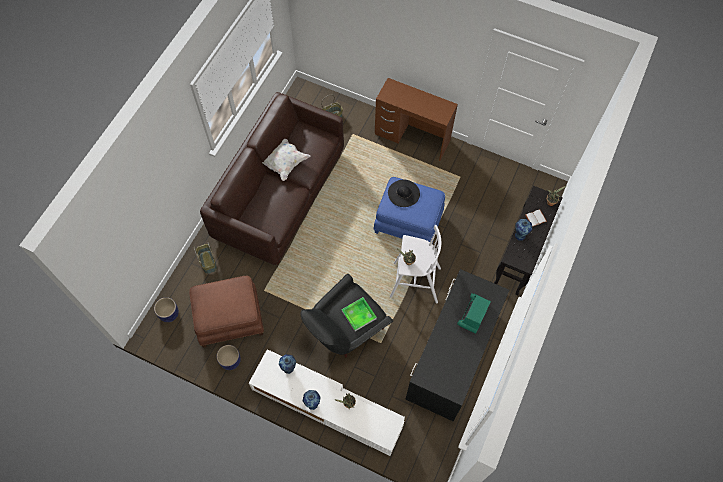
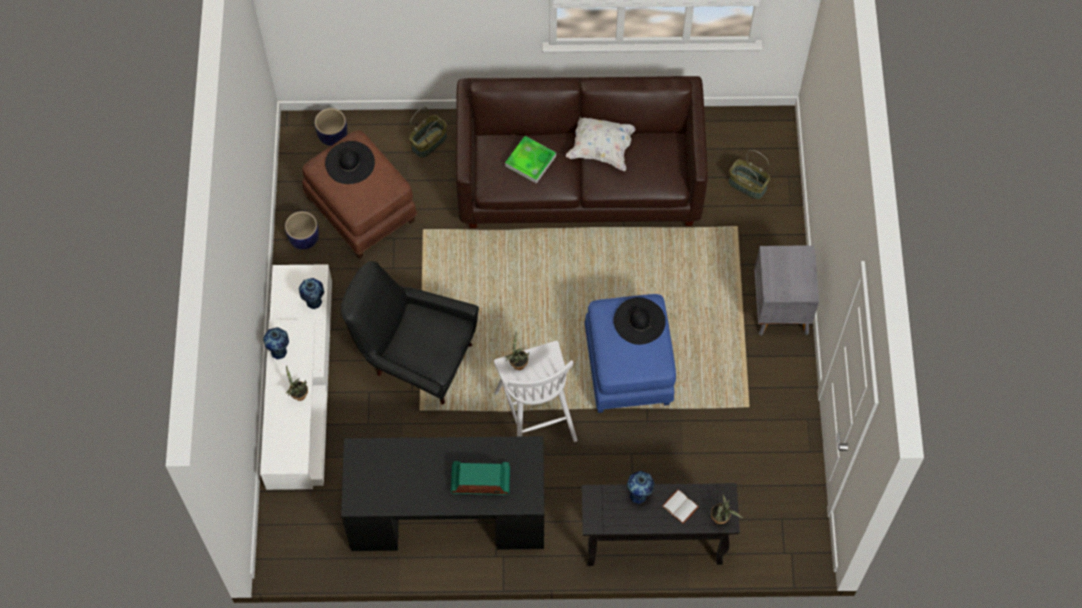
camera: 65 degrees right, 0 degrees up
(212, 301) = (350, 163): none -> black hat
(359, 315) = (425, 348): tray -> tray (530, 161)
(412, 137) = (780, 311): brown desk -> grey nightstand

